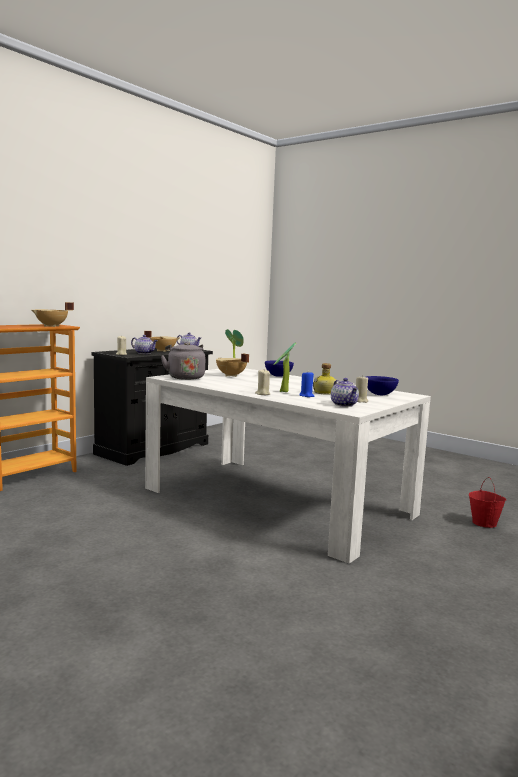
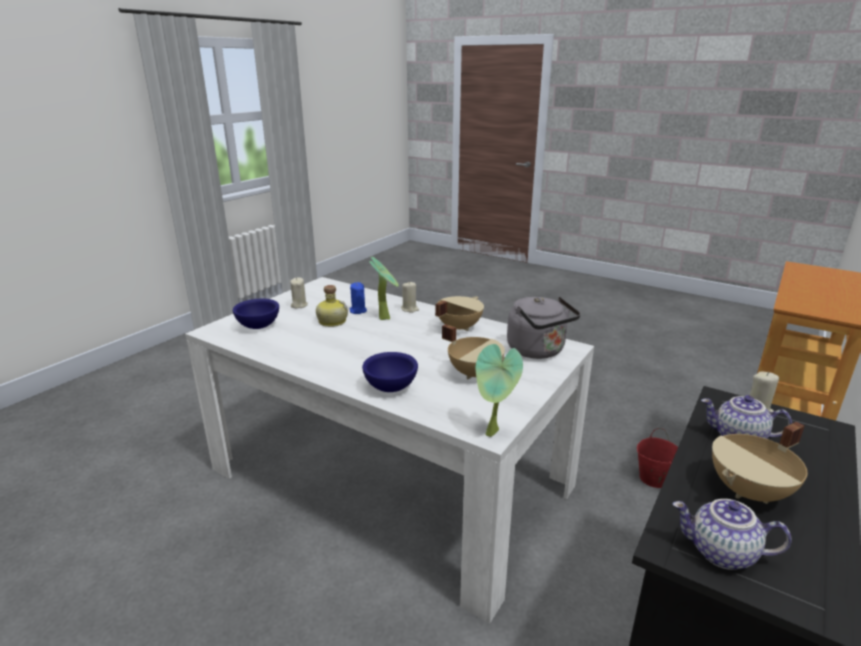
camera: 175 degrees right, 15 degrees up
(52, 326) = (801, 298): beige cooking pot -> beige cooking pot (458, 327)
(344, 405) = (323, 294): teapot -> none
(484, 523) = (142, 462): red bucket -> red bucket (653, 478)

